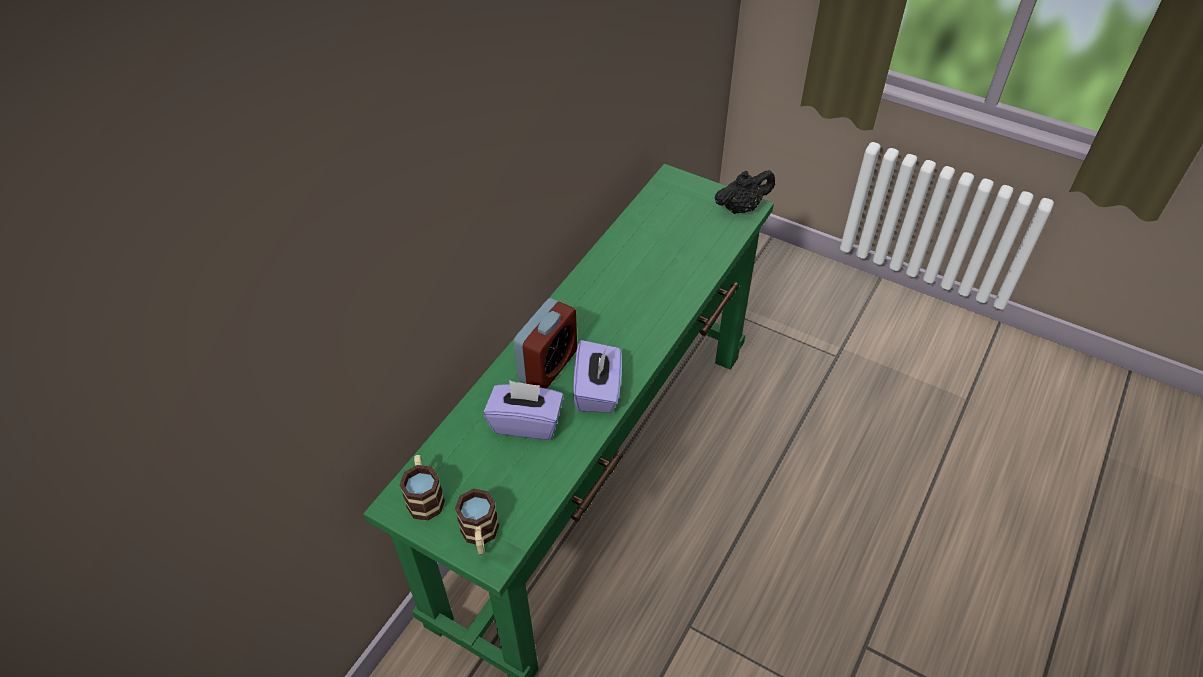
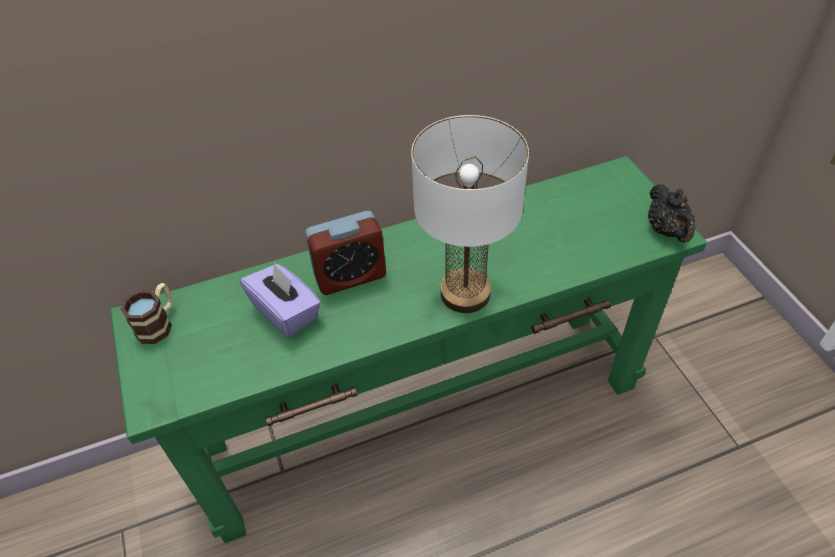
camera: 40 degrees right, 0 degrees up
(480, 536) = (160, 381): mug -> none
(598, 391) = (368, 321): purple tissue box -> none
(648, 329) = (465, 294): none -> table lamp
(741, 208) = (666, 230): black teapot -> black teapot turned 60 degrees clockwise

